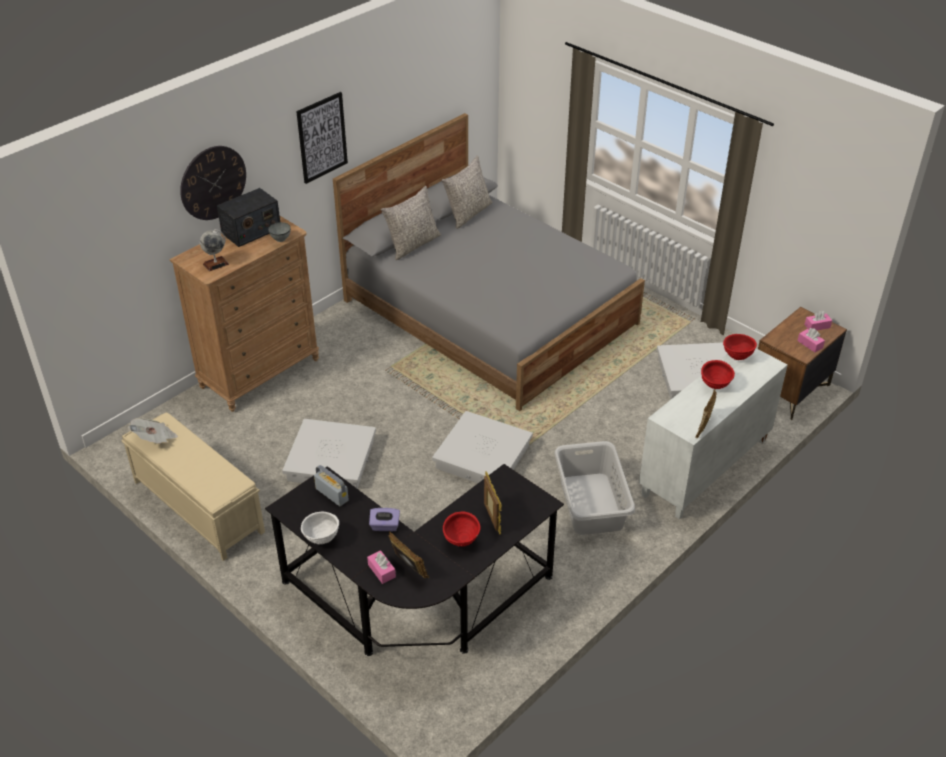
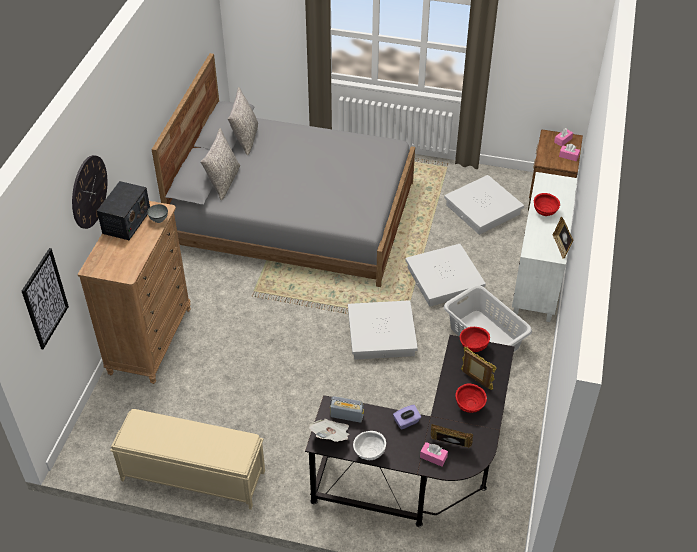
camera: 30 degrees left, 5 degrees up
(155, 439) = (143, 436): newspaper -> newspaper (331, 436)
(216, 264) = (123, 263): globe -> none
(322, 137) = (140, 117): picture -> picture (45, 299)
(331, 460) = (269, 388): white storage box -> white storage box (444, 279)
(737, 357) = (541, 185): red bowl -> red bowl (473, 348)

